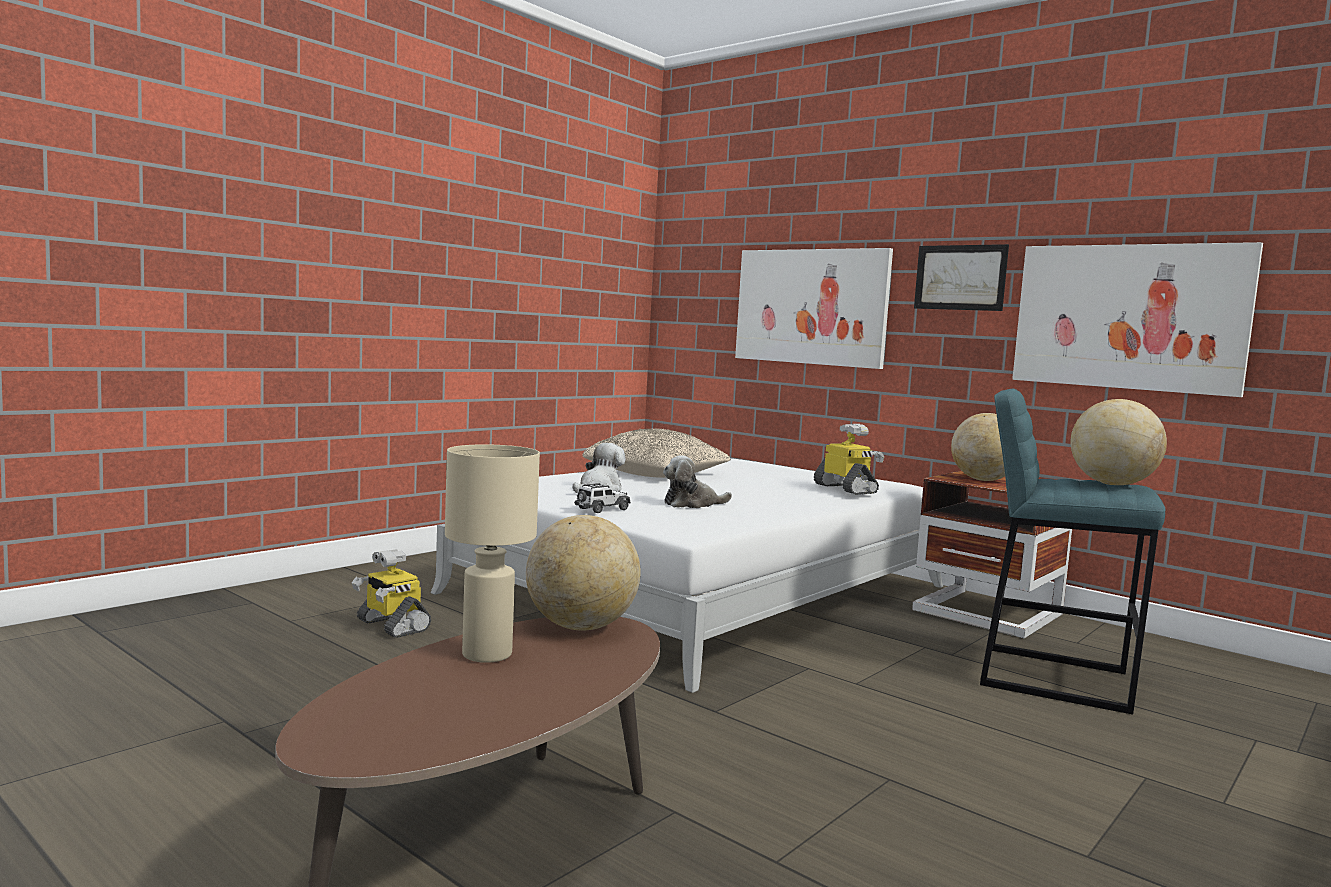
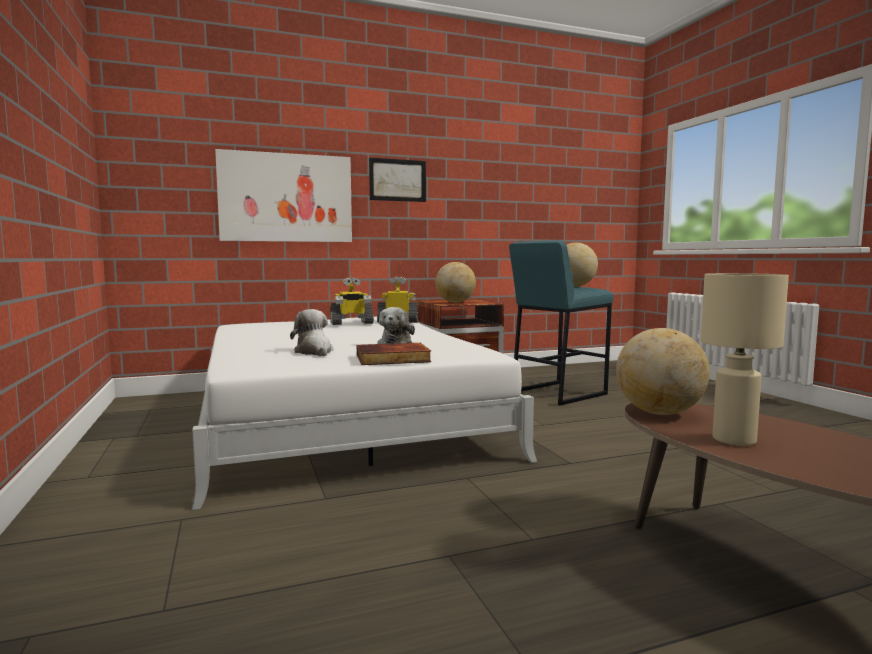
camera: 60 degrees left, 0 degrees up
(391, 626) = (272, 545): toy robot -> toy robot (351, 323)
(601, 509) = (392, 359): toy car -> book
(656, 473) = (273, 337): beige pillow -> none
(1128, 317) = (489, 205): picture -> none

